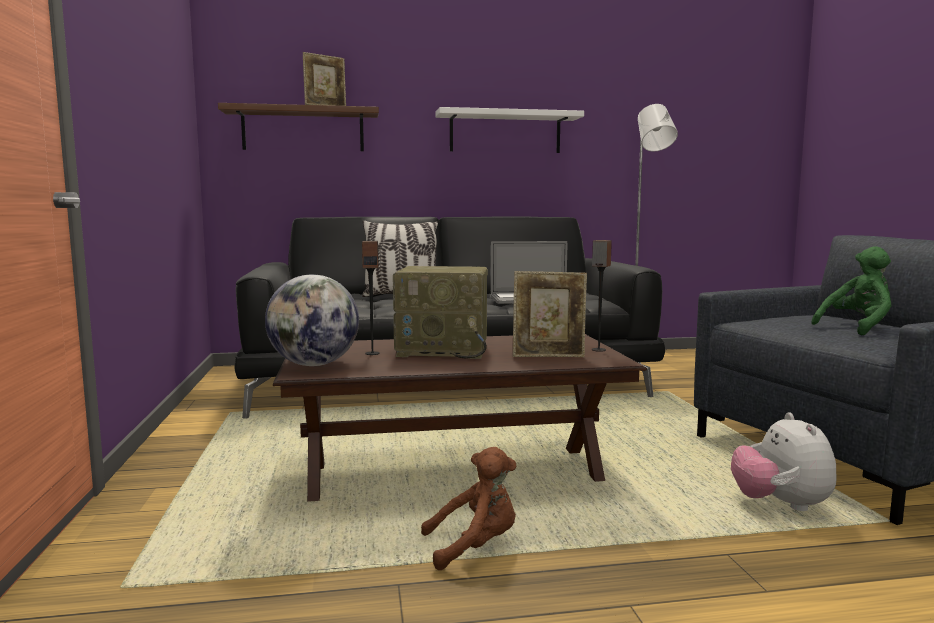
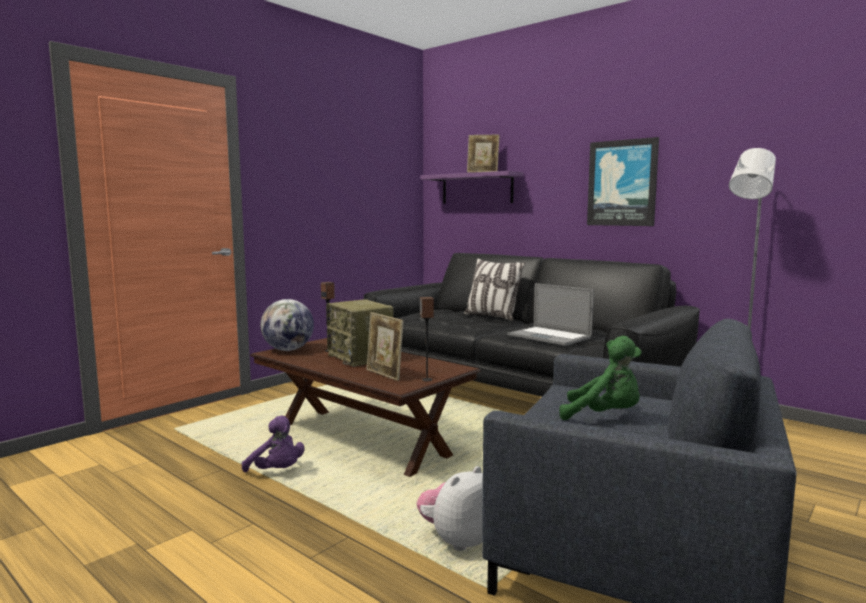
camera: 50 degrees right, 0 degrees up
(303, 130) = (477, 188): brown shelf -> purple shelf
(475, 546) = (277, 471): brown plush toy -> purple plush toy
(505, 133) = (622, 183): white shelf -> picture

